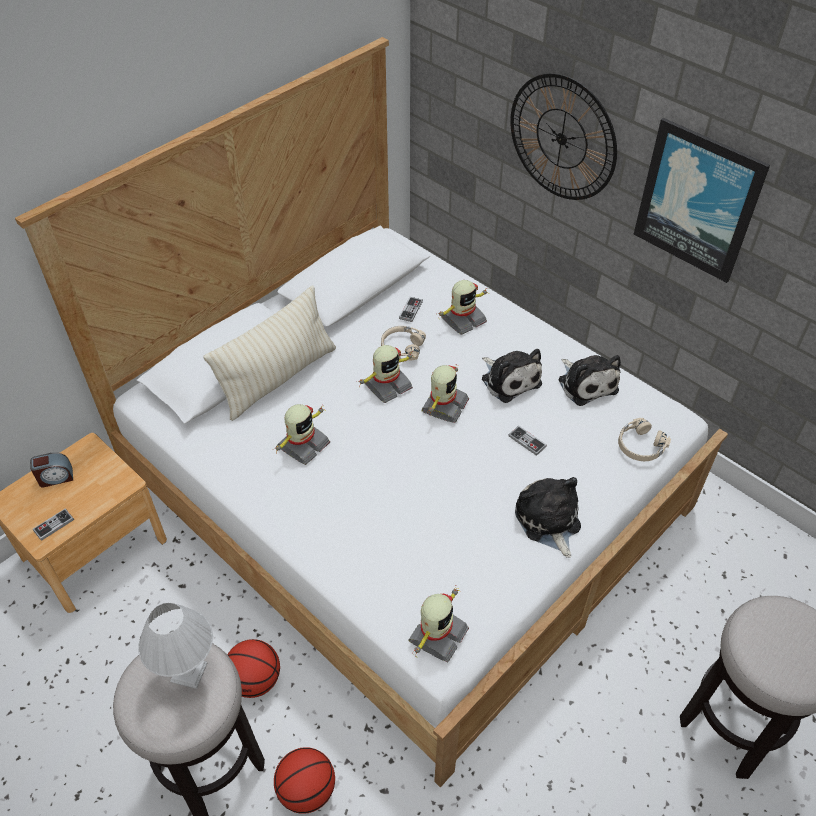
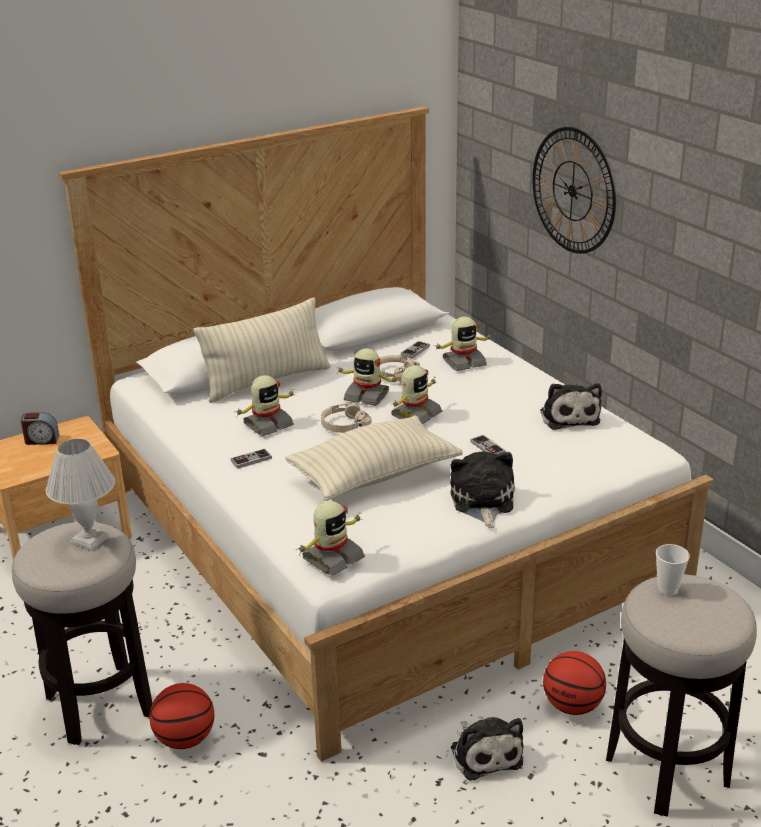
camera: 15 degrees right, 20 degrees down
(54, 525) = (25, 469): game controller -> game controller (251, 460)
(255, 680) = (170, 650): basketball -> basketball (572, 705)
(387, 385) = (367, 396): toy robot -> toy robot turned 45 degrees clockwise
(436, 505) = (374, 475): none -> beige pillow
(509, 379) = (490, 405): plush toy -> plush toy (485, 753)
(640, 446) = (603, 463): beige headphones -> beige headphones (344, 425)
(698, 200) = (681, 231): picture -> none
(764, 625) = (668, 589): none -> cup

